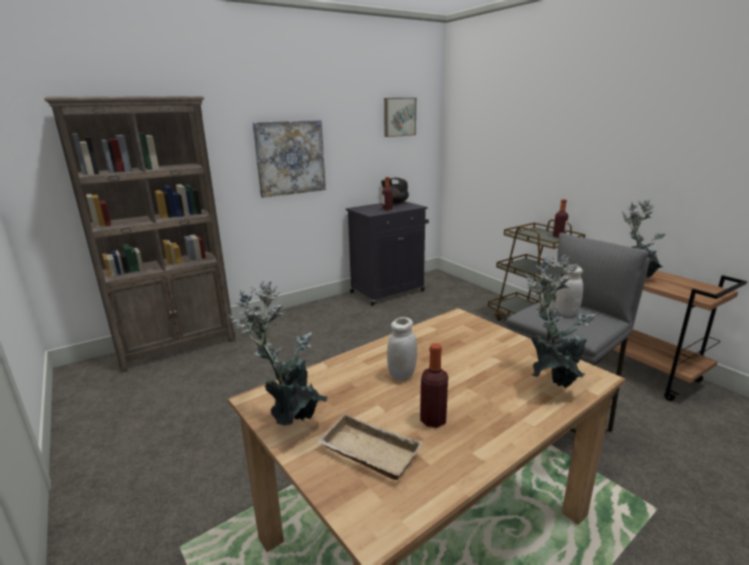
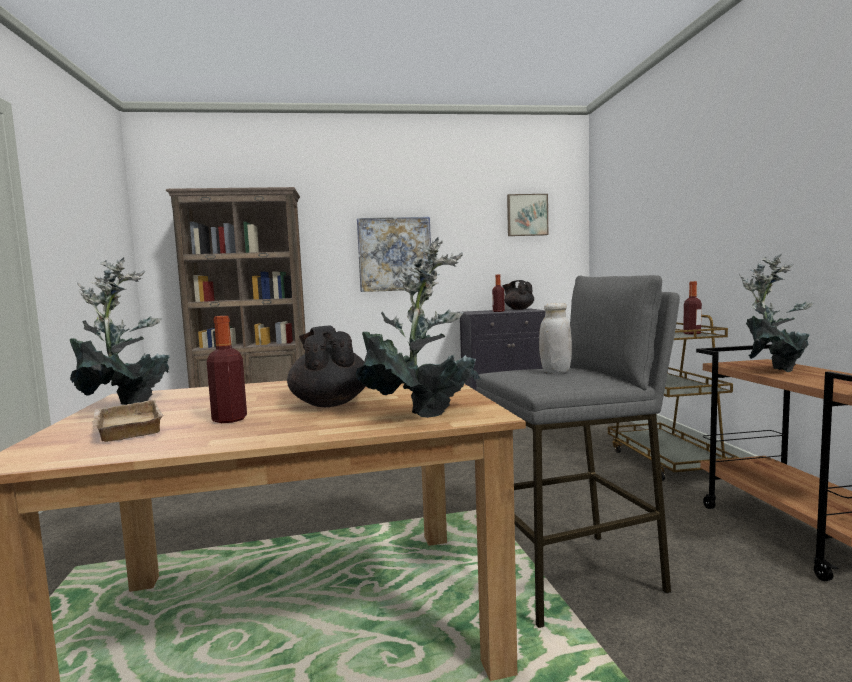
camera: 25 degrees right, 15 degrees down
(402, 375) = (274, 396): white jar -> none
(467, 379) = (330, 403): none -> black teapot

